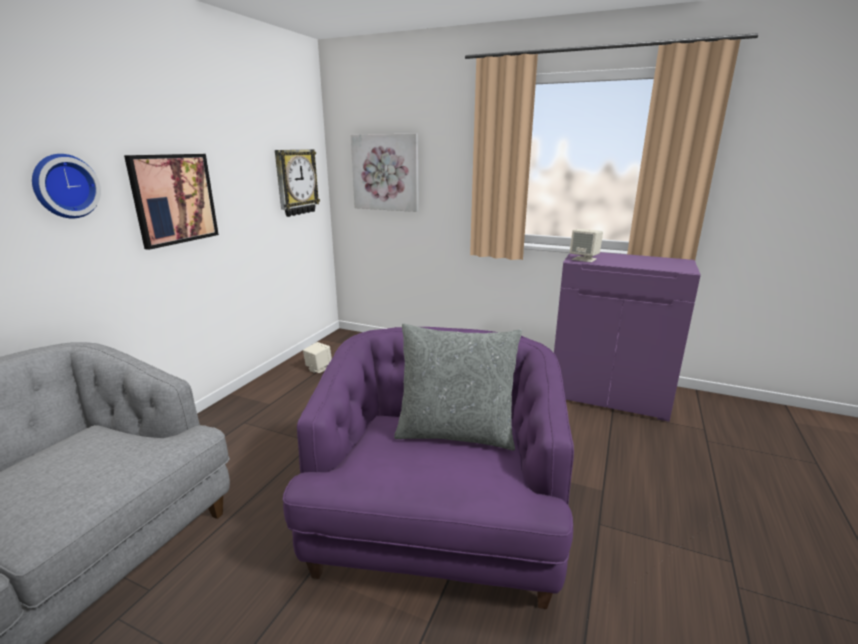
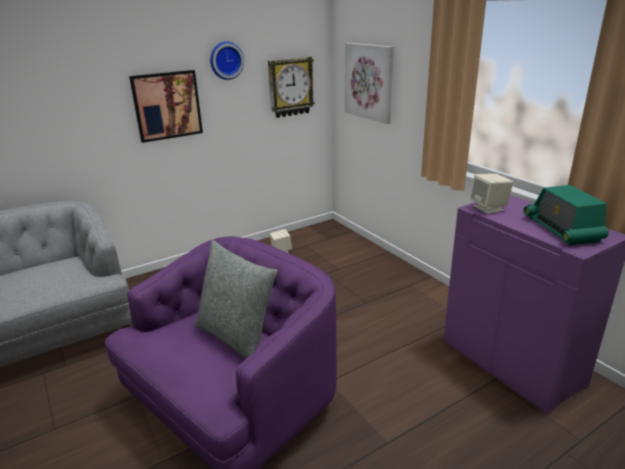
camera: 35 degrees right, 5 degrees up
(64, 186) = (86, 99): wall clock -> wall clock (226, 60)
(653, 262) = (562, 229): none -> radio

